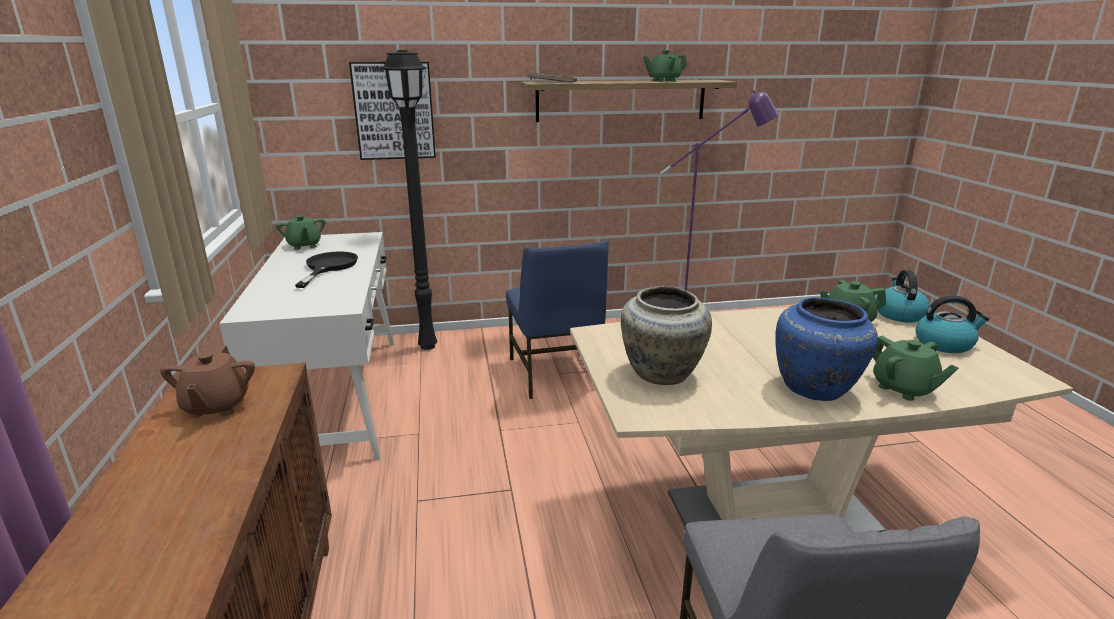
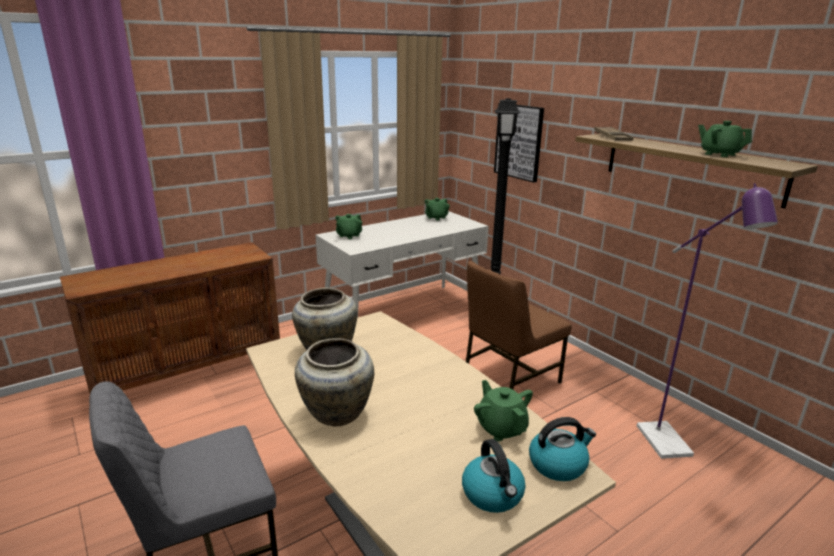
camera: 65 degrees right, 0 degrees up
(216, 406) = (223, 256): brown teapot -> none
(328, 267) = (408, 231): black frying pan -> none
(556, 374) = (509, 380): blue chair -> brown chair
(816, 389) = (335, 414): blue vase -> beige vase
(904, 389) = (361, 460): green teapot -> green teapot (349, 236)

